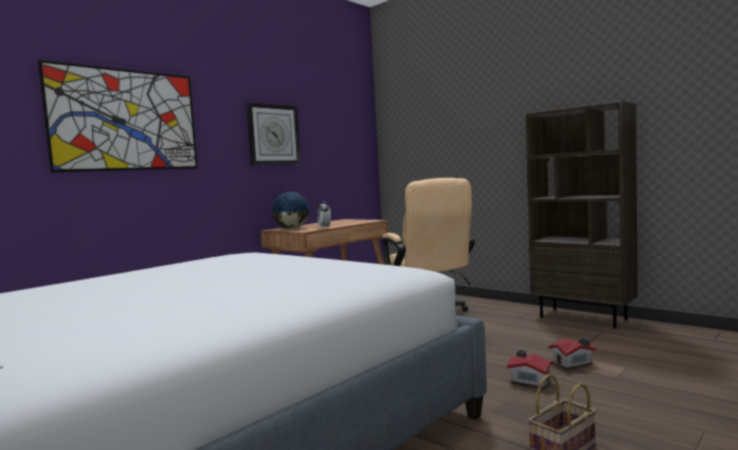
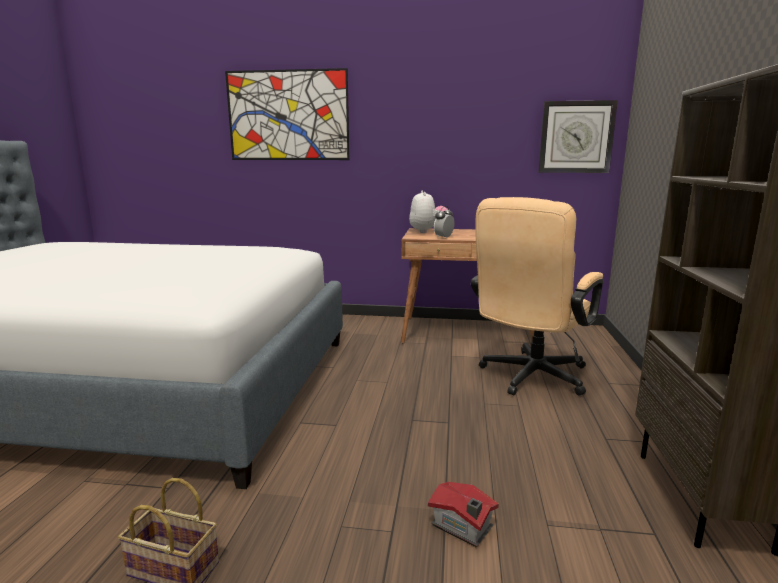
camera: 55 degrees right, 10 degrees up
(273, 134) = (443, 124): wall clock -> wall clock (576, 137)
(291, 228) = (428, 232): globe -> plush toy
(530, 381) = (367, 501): toy house -> none

